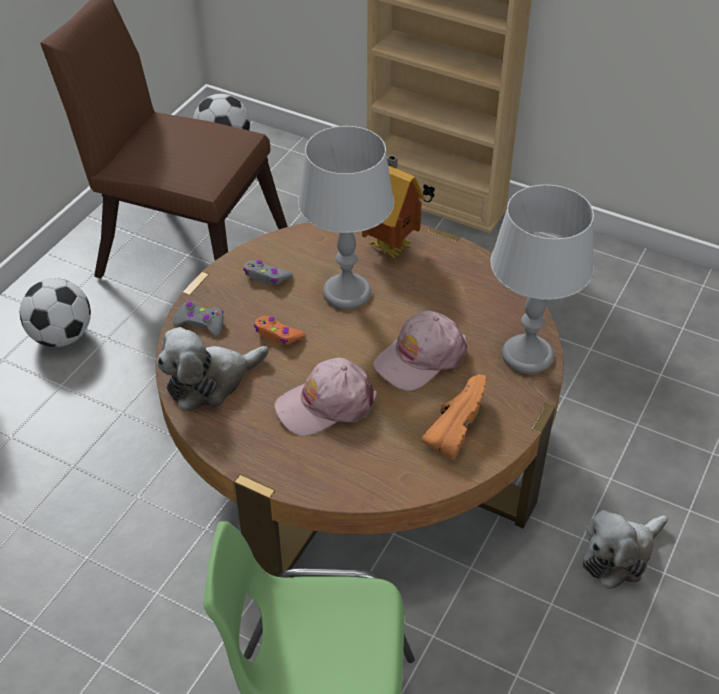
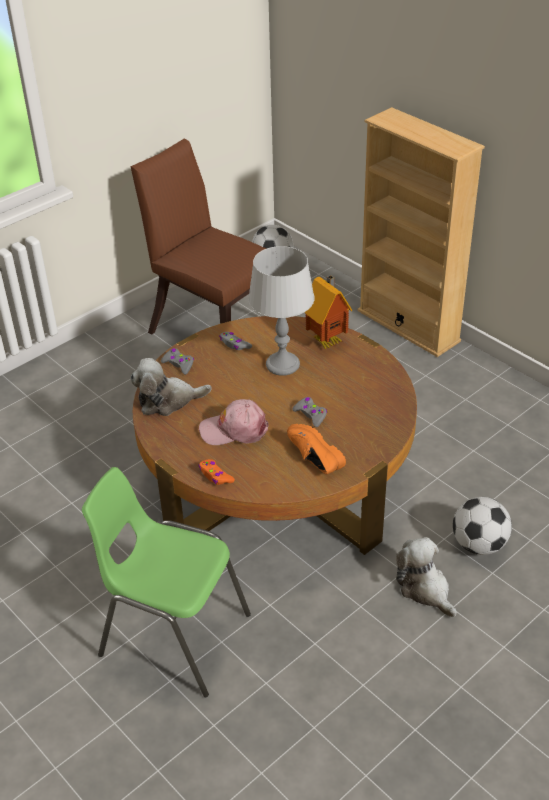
camera: 20 degrees right, 5 degrees down
(61, 337) = (111, 366): football -> football (478, 544)
(278, 335) = (224, 381): orange game controller -> orange game controller (215, 476)
(420, 358) = (310, 415): pink cap -> grey game controller
(453, 424) = (311, 460): orange shoe -> orange shoe turned 90 degrees counterclockwise
(526, 356) = (384, 428): grey table lamp -> none
(619, 555) = (425, 589): plush toy -> plush toy turned 75 degrees clockwise

